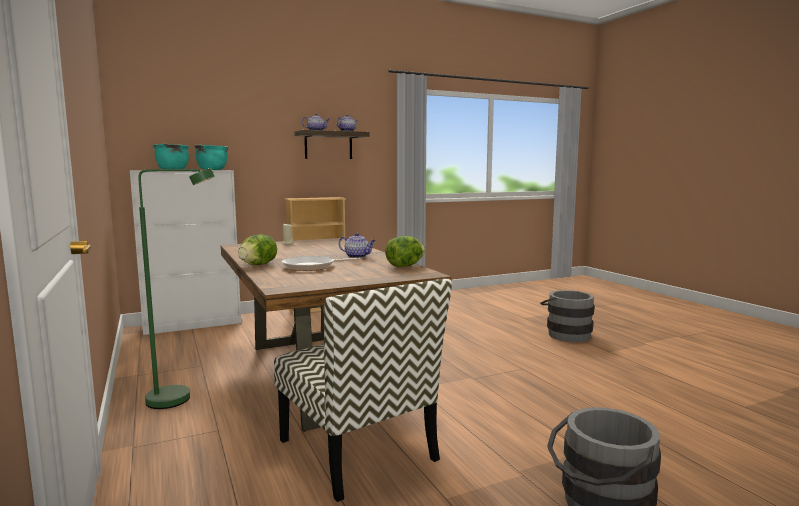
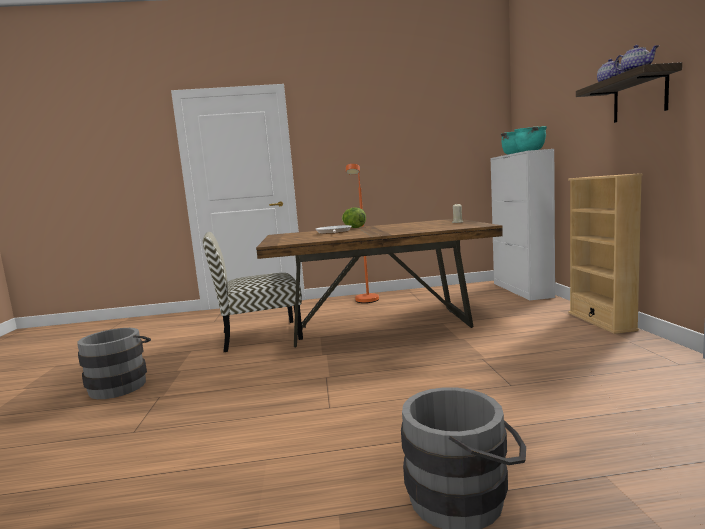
camera: 110 degrees right, 0 degrees up
(180, 399) = (366, 302): green floor lamp -> orange floor lamp
(357, 256) = (365, 234): teapot -> none
(405, 266) = (308, 241): lettuce -> none

